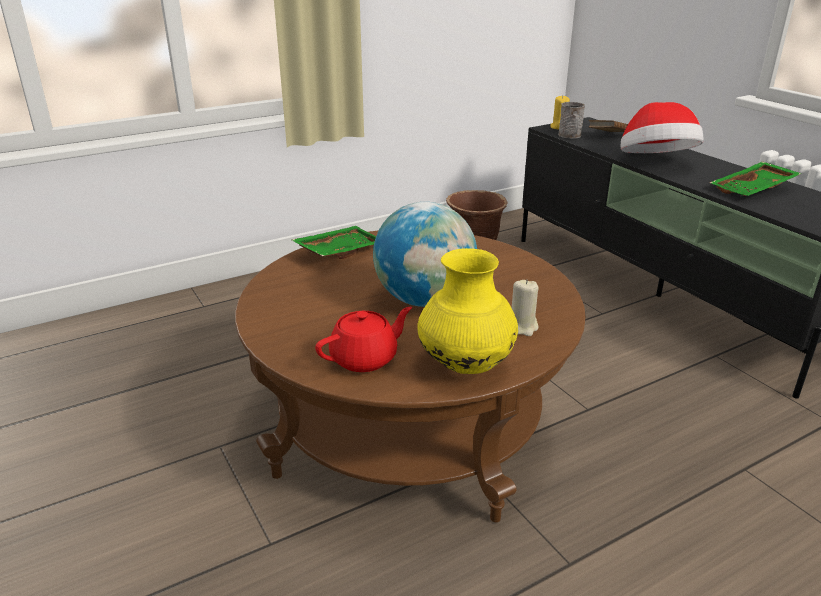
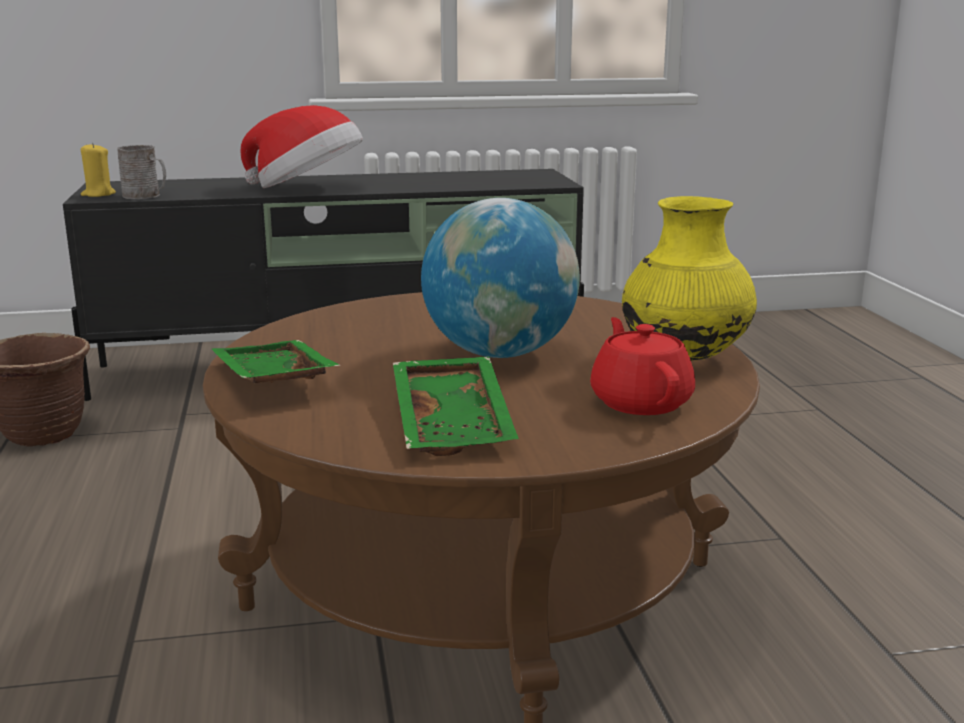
camera: 70 degrees left, 10 degrees down
(522, 327) = (610, 323): beige candle -> none
(609, 137) = (185, 187): brown book -> none
(754, 190) = (437, 181): green tray -> green tray (455, 423)

